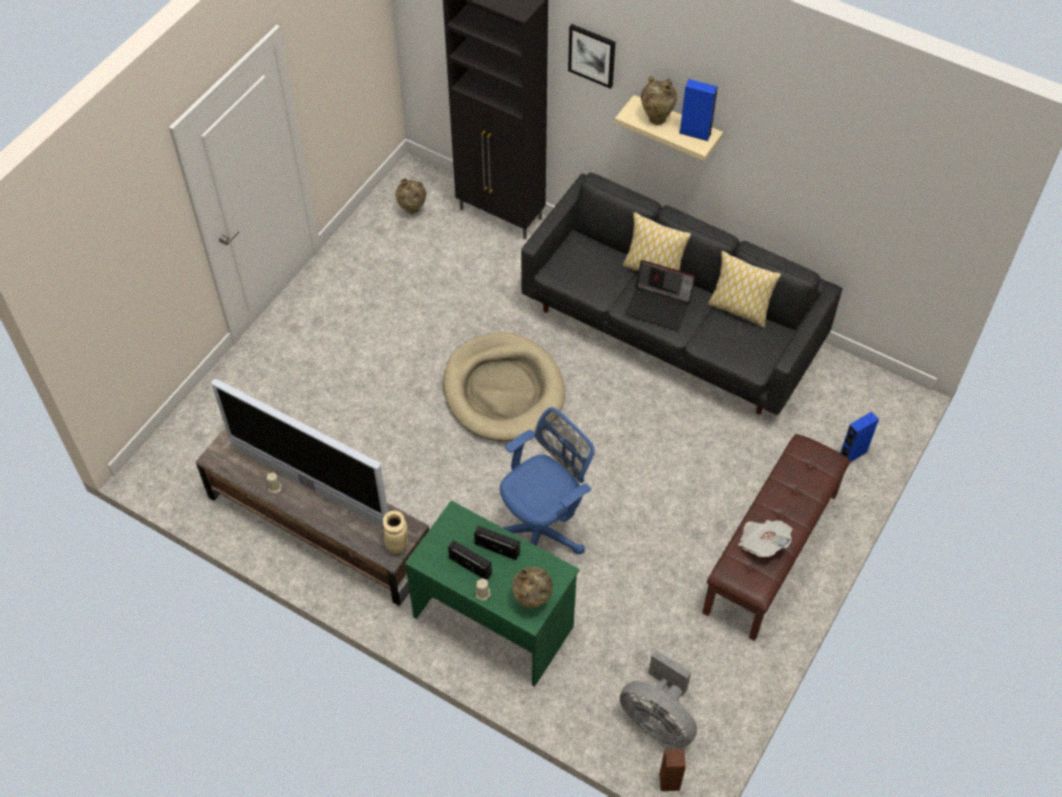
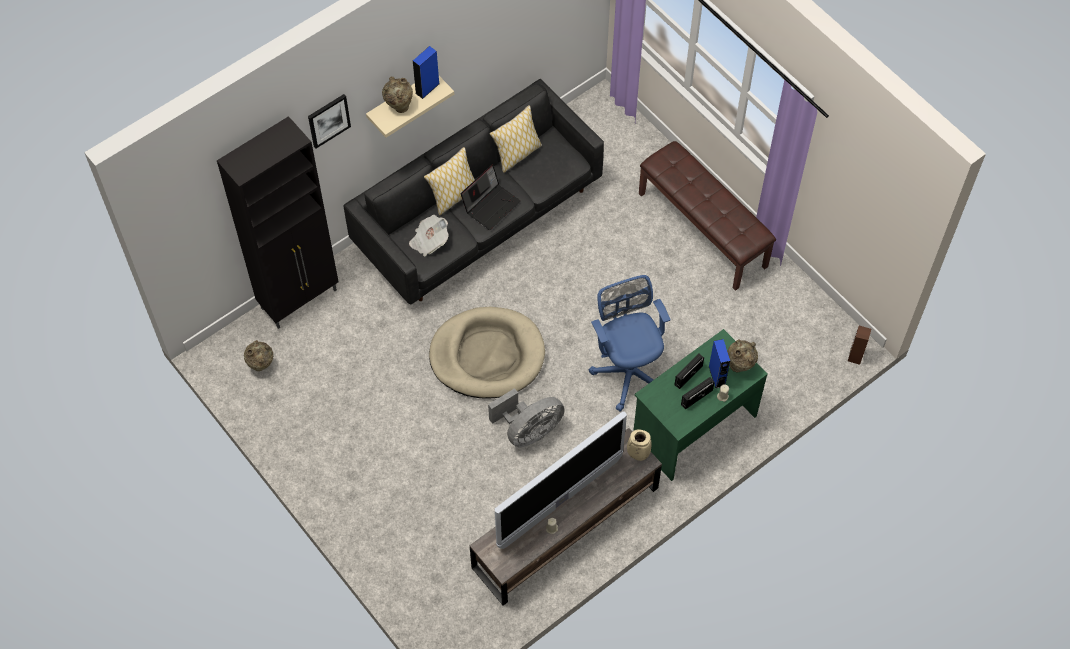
camera: 70 degrees left, 5 degrees up
(658, 719) = (807, 347): grey fan -> grey fan (529, 431)
(762, 543) = (726, 217): newspaper -> newspaper (429, 241)
(852, 454) = (641, 148): blue speaker -> blue speaker (717, 376)

